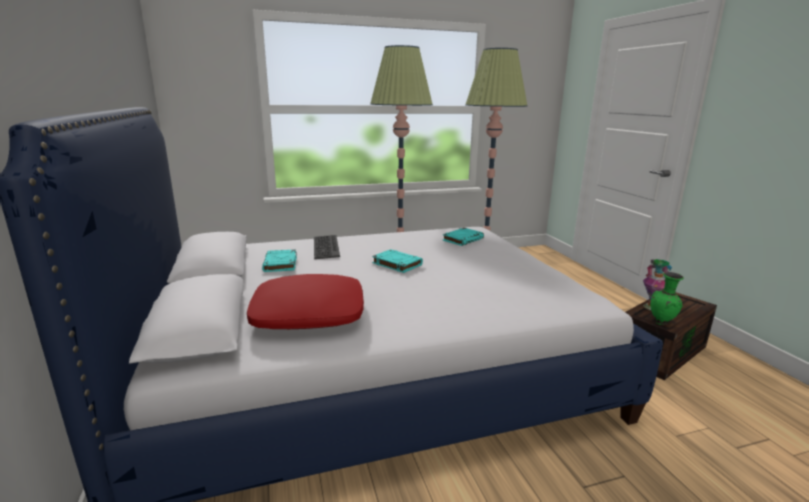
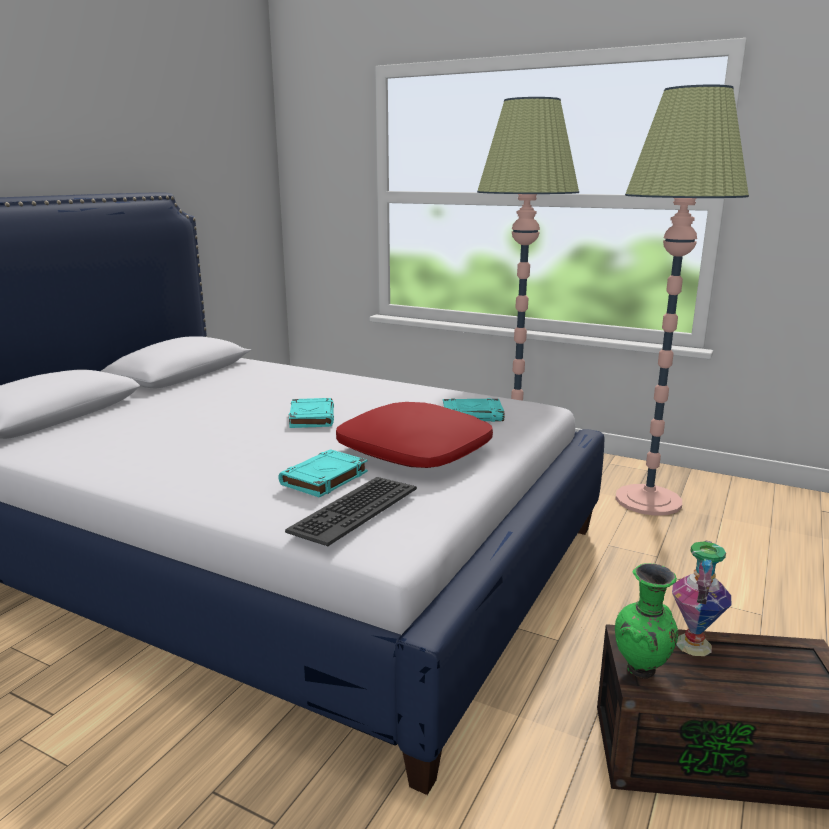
camera: 45 degrees right, 0 degrees up
(280, 264) = (223, 386): turquoise book -> turquoise book (324, 479)
(308, 315) = (117, 435): red pillow -> red pillow (413, 452)
(325, 247) = (303, 381): keyboard -> keyboard (353, 510)

